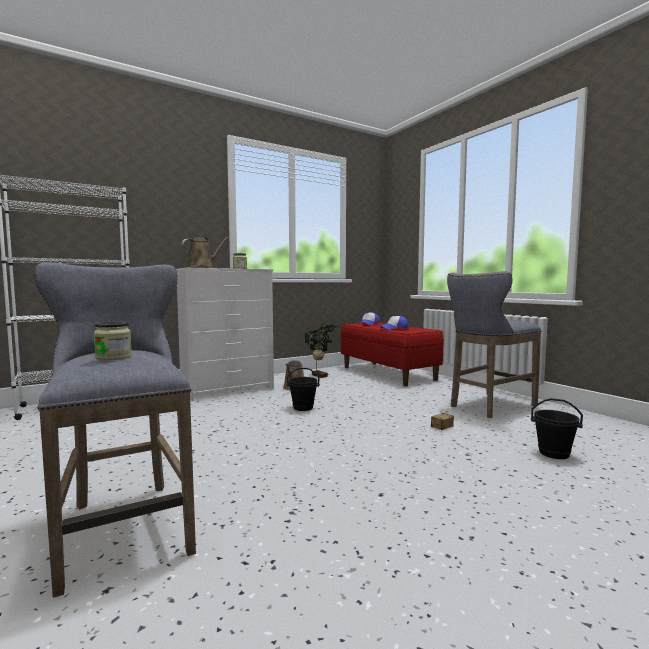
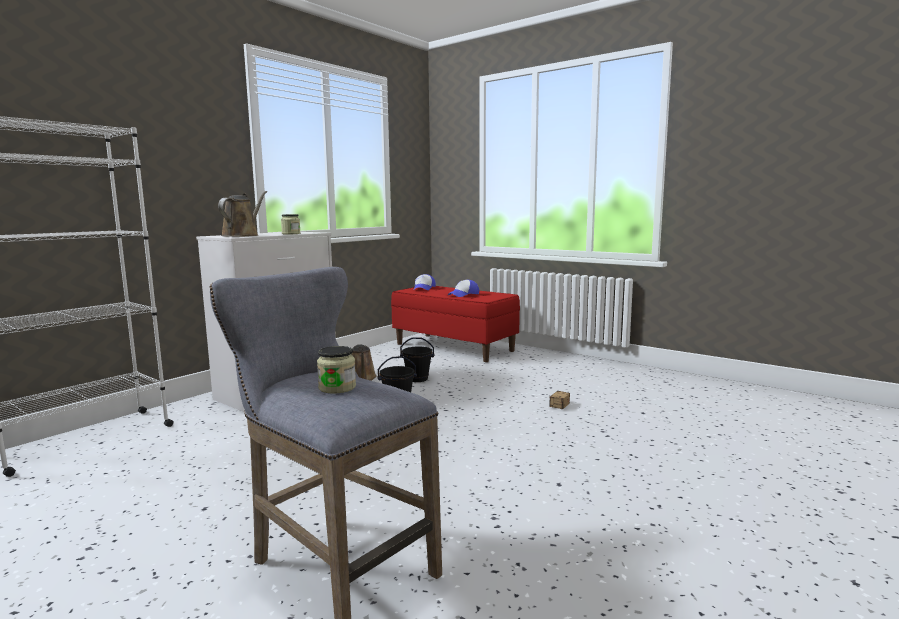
camera: 20 degrees left, 5 degrees up
(320, 375) = (378, 358): potted plant -> none
(488, 406) = (585, 376): grey stool -> none
(554, 453) = (671, 418): black bucket -> black bucket (417, 379)

